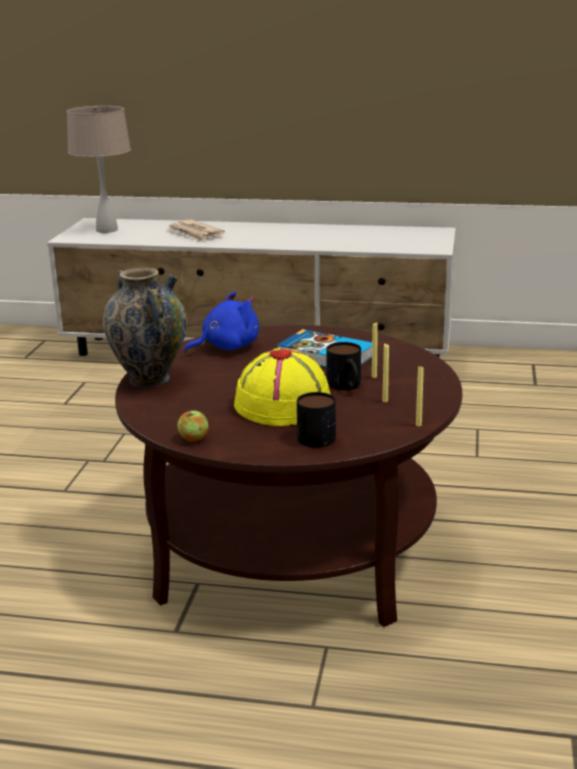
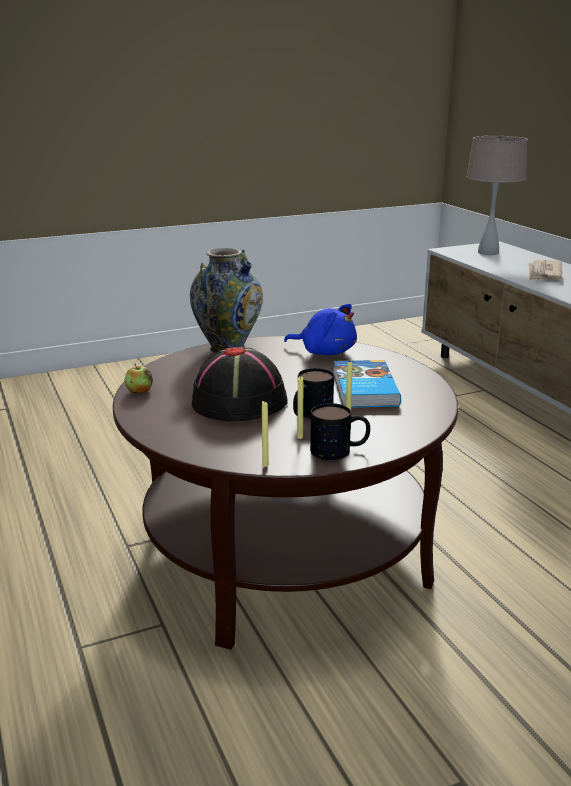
camera: 55 degrees right, 0 degrees up
(283, 404) = (240, 401): yellow hat -> black hat
(321, 434) = (197, 431): mug -> mug (340, 450)

